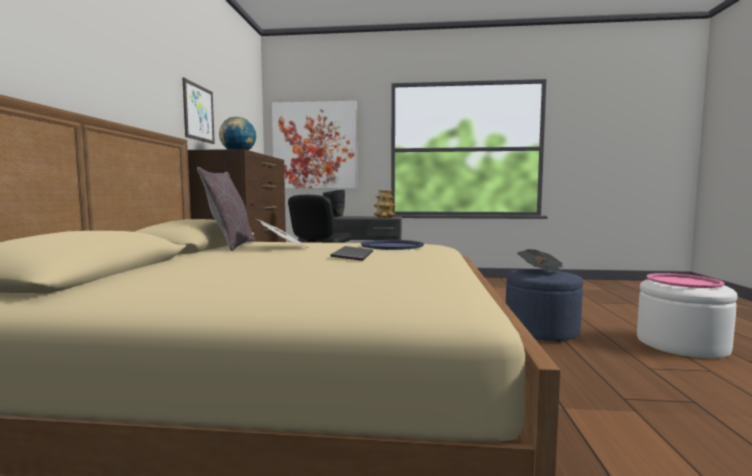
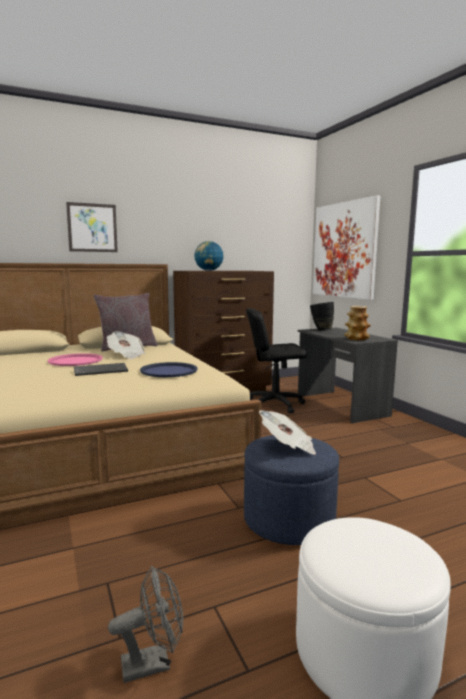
camera: 60 degrees right, 5 degrees up
(199, 113) = (196, 239): picture -> picture (92, 227)
(683, 282) = (368, 546): pink tray -> pink tray (75, 360)
(716, 394) = (153, 662): none -> grey fan

